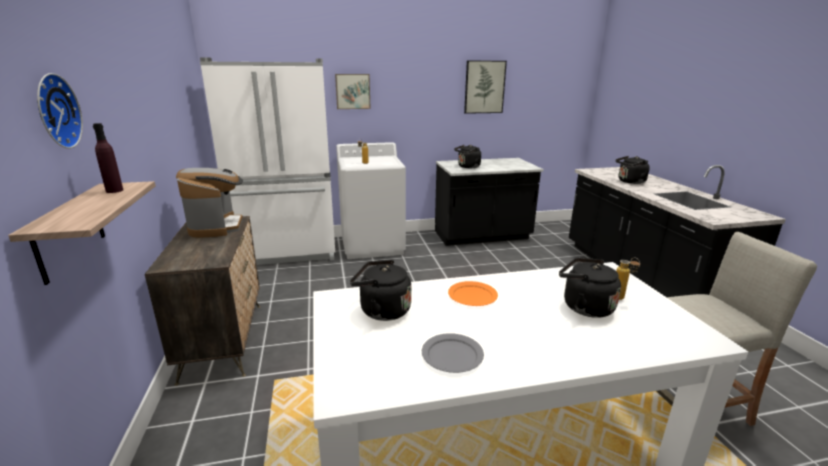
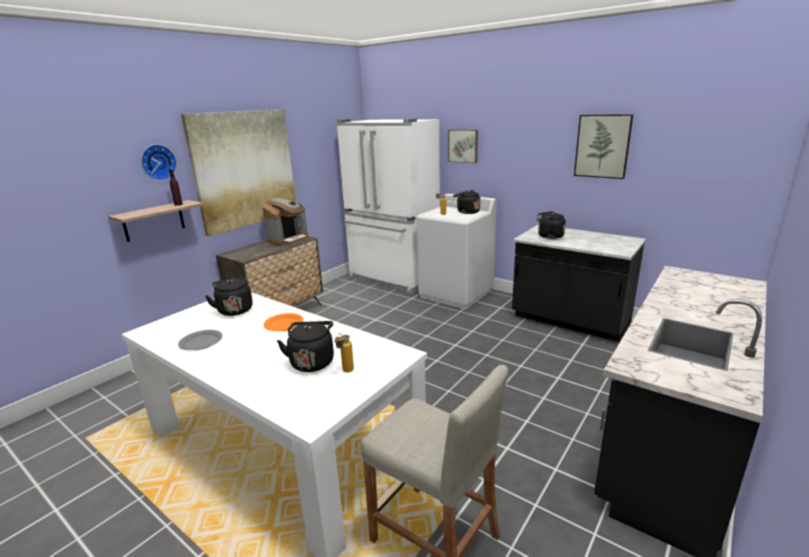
camera: 50 degrees right, 0 degrees up
(138, 126) = (244, 169): none -> picture
(630, 182) = (685, 298): black kettle -> black kettle (466, 212)

